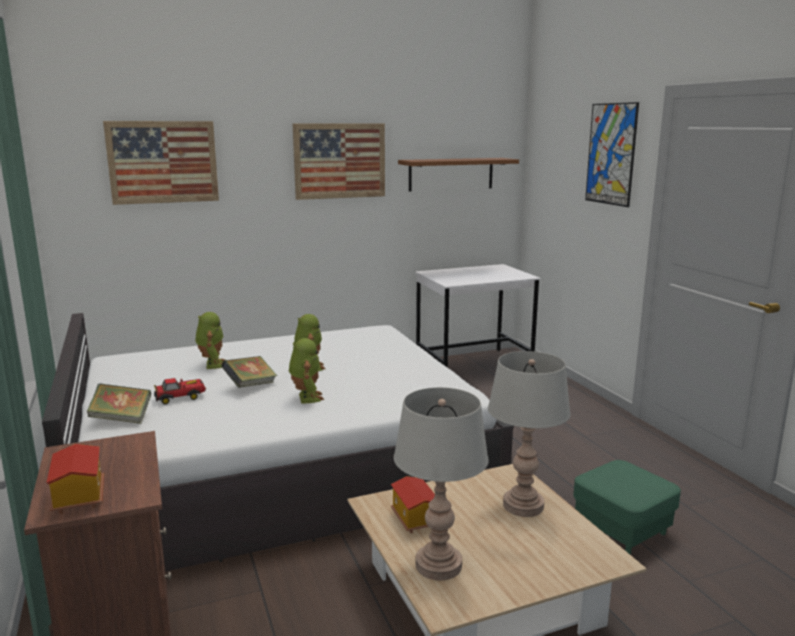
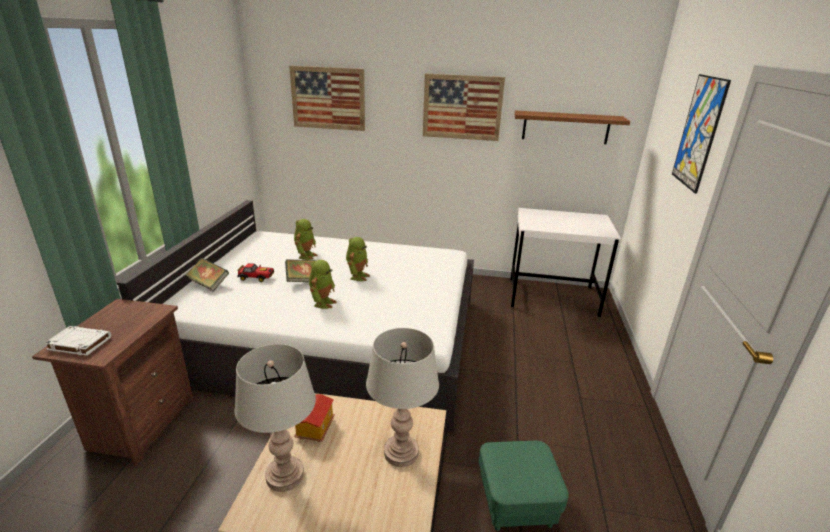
camera: 30 degrees right, 10 degrees up
(78, 498) = (79, 343): toy house -> white book

